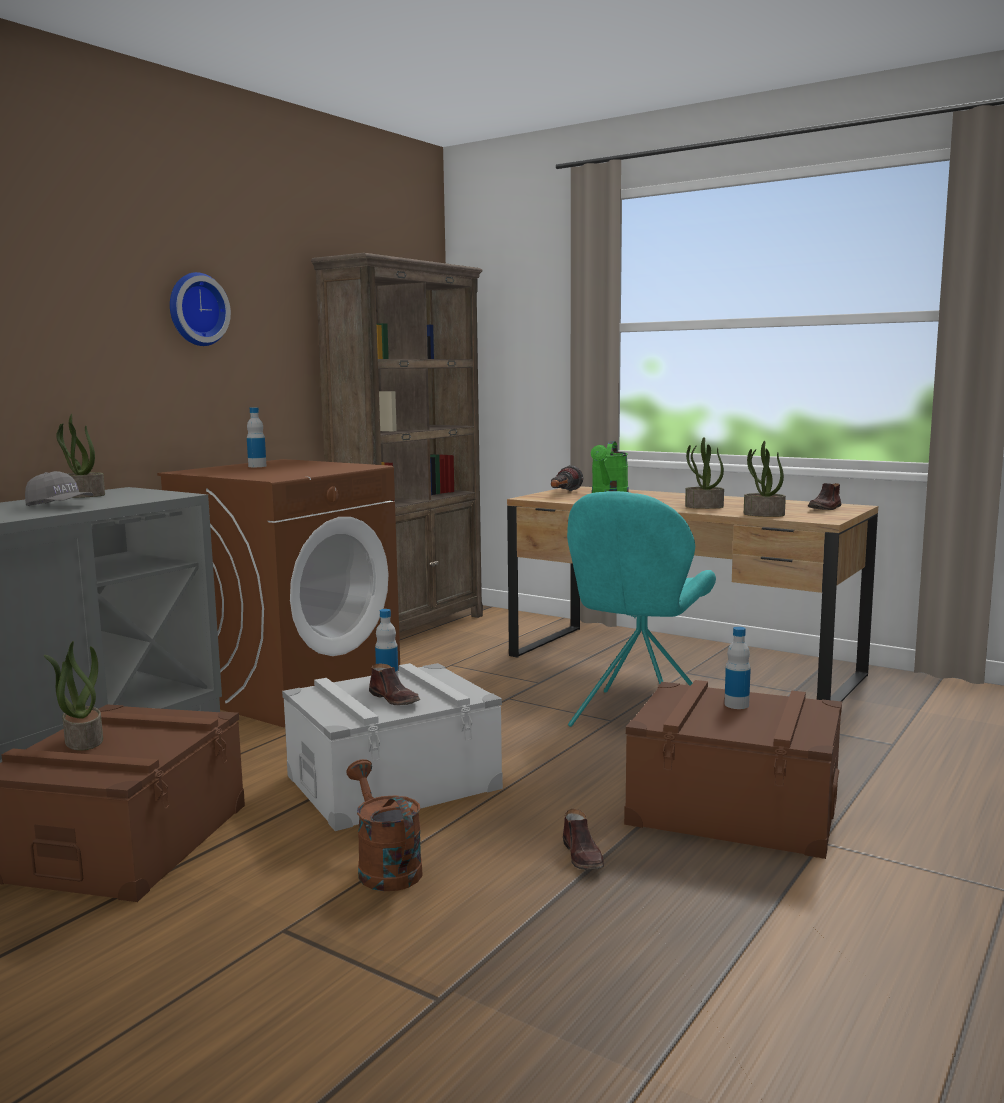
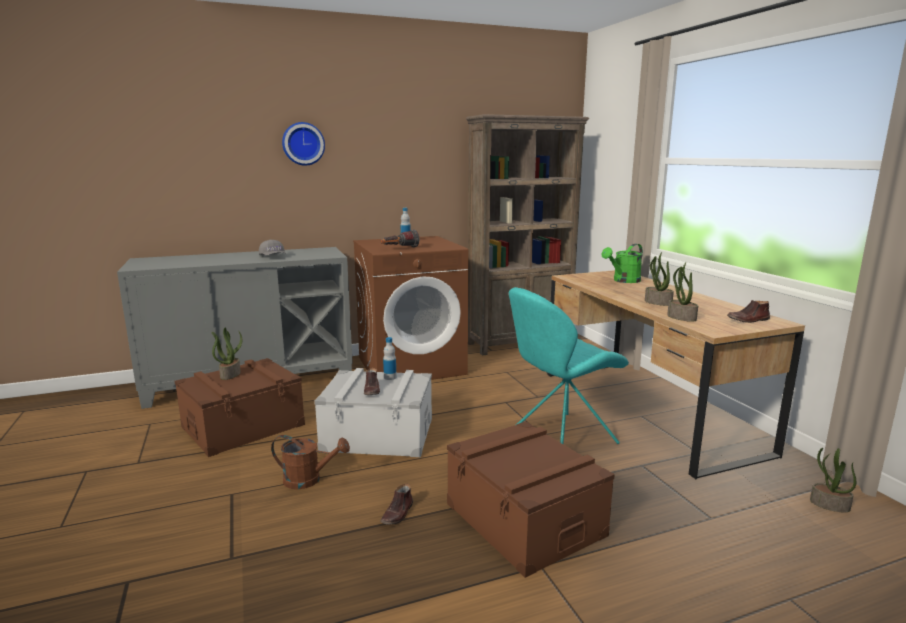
camera: 35 degrees right, 5 degrees up
(81, 496) = (300, 250): potted plant -> potted plant (829, 505)
(196, 309) = (384, 151): wall clock -> wall clock (303, 144)
(384, 867) = (309, 480): brown watering can -> brown watering can turned 90 degrees clockwise
(563, 493) = (595, 276): flashlight -> flashlight (399, 248)
(736, 705) = (538, 452): bottle -> none

